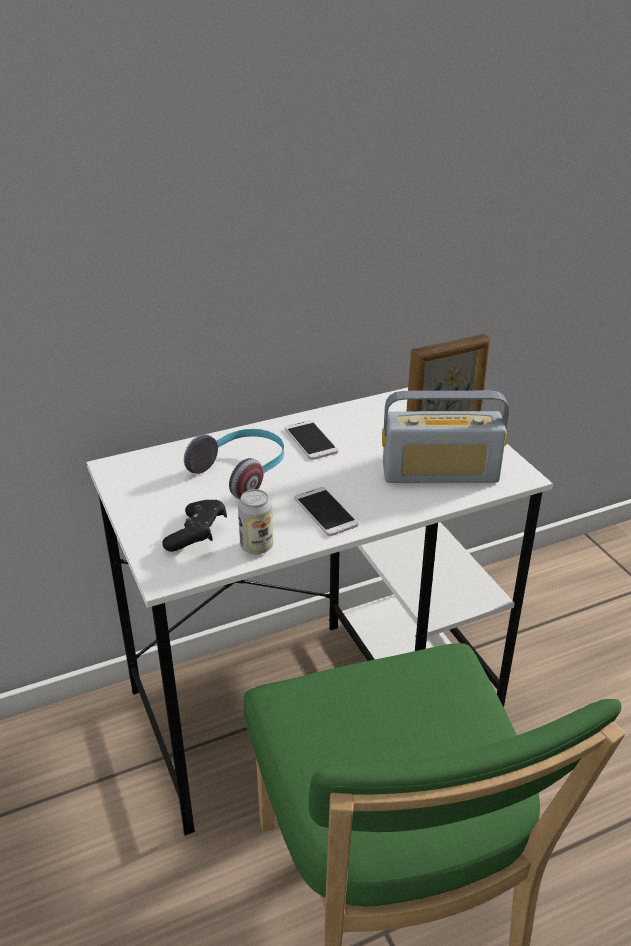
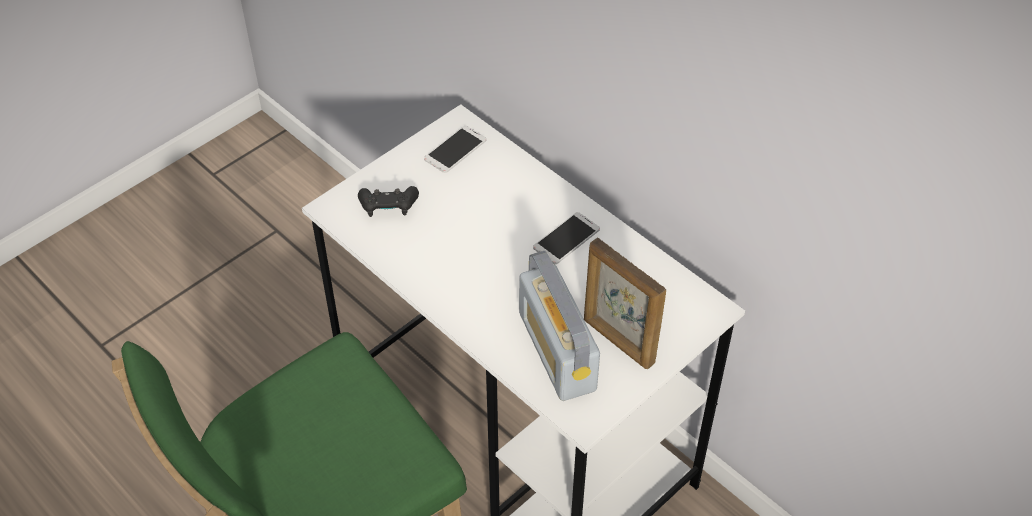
camera: 70 degrees right, 15 degrees up
(242, 472) = (490, 207): headphones -> none
(256, 546) = (389, 250): can -> none
(325, 512) = (456, 281): phone -> phone (455, 150)

